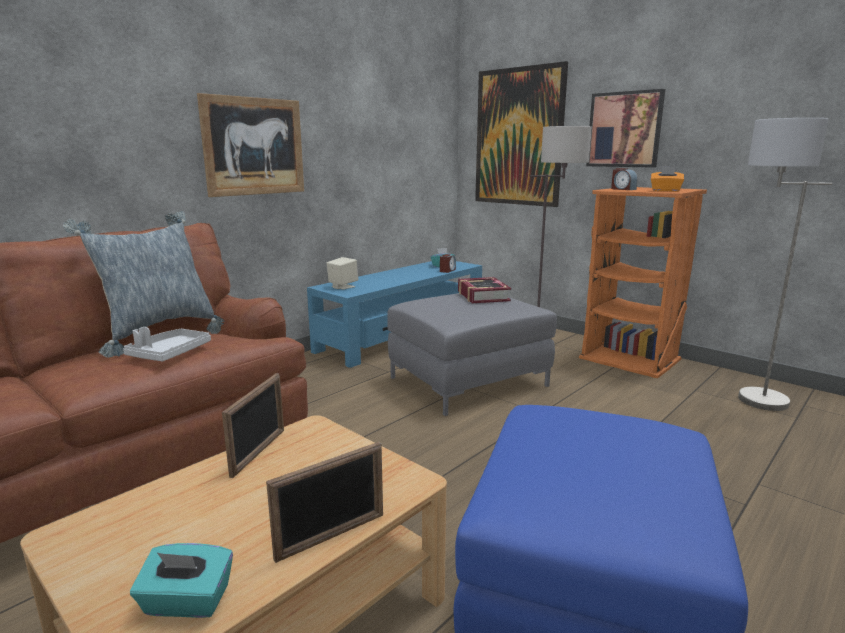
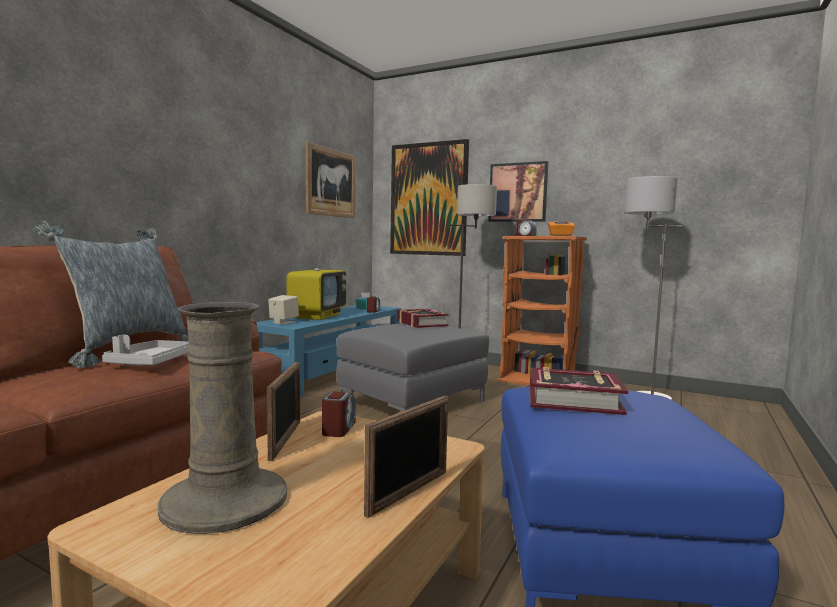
camera: 15 degrees left, 10 degrees down
(168, 522) = (225, 500): none -> beige vase
(187, 602) = (296, 560): turquoise tissue box -> none
(254, 146) = (205, 185): picture -> picture (331, 182)
(316, 442) = (338, 429): none -> alarm clock
(383, 277) = (317, 316): none -> television
(568, 437) = (573, 400): none -> book

